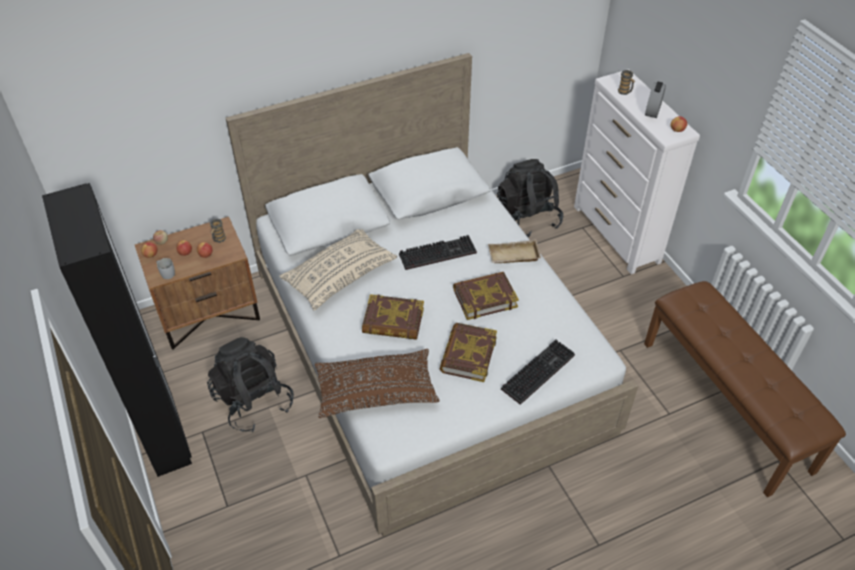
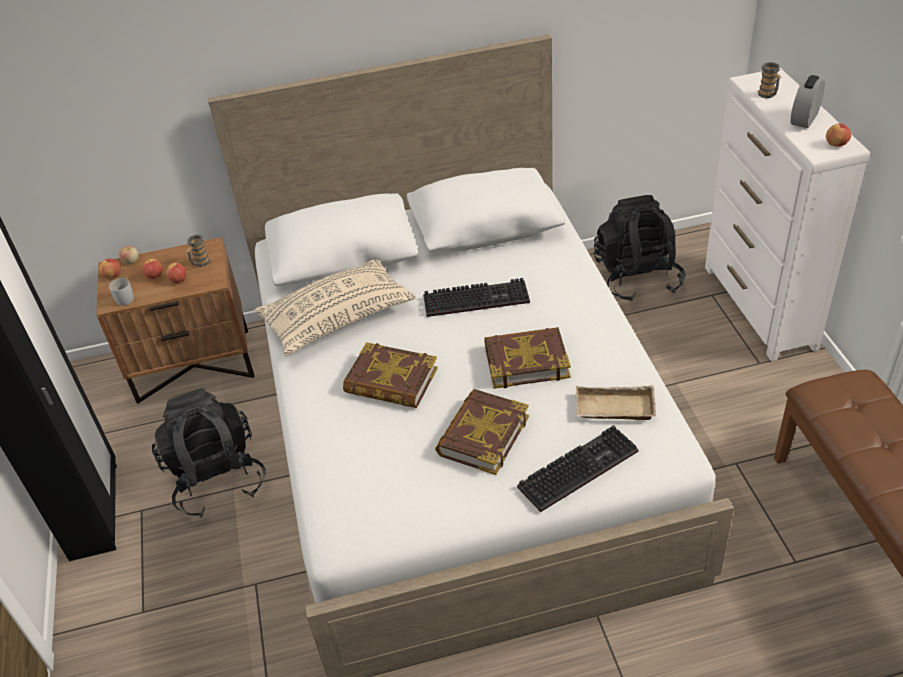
camera: 15 degrees right, 5 degrees down
(376, 391) = (341, 471): brown pillow -> none
(513, 256) = (580, 311): beige tray -> beige tray (613, 409)

